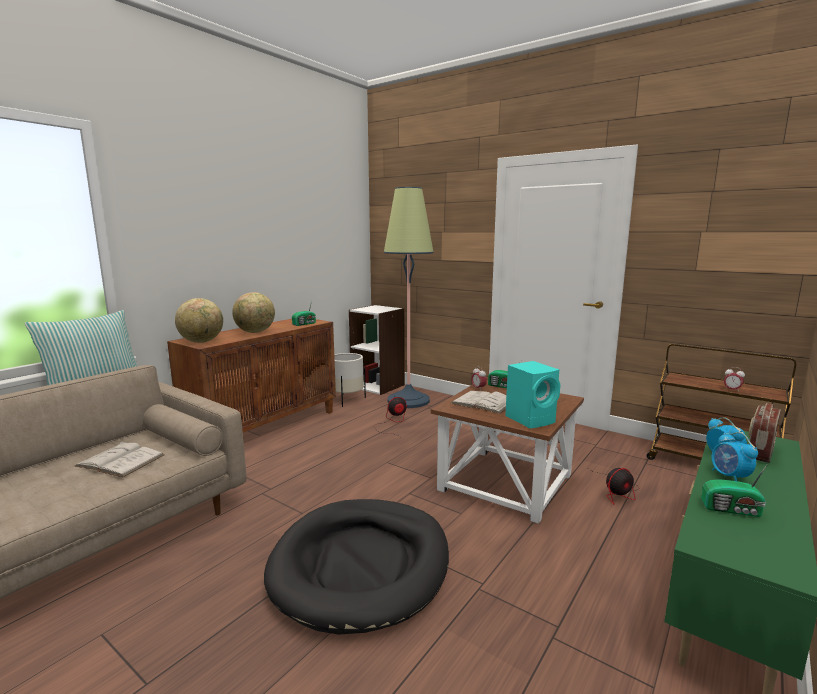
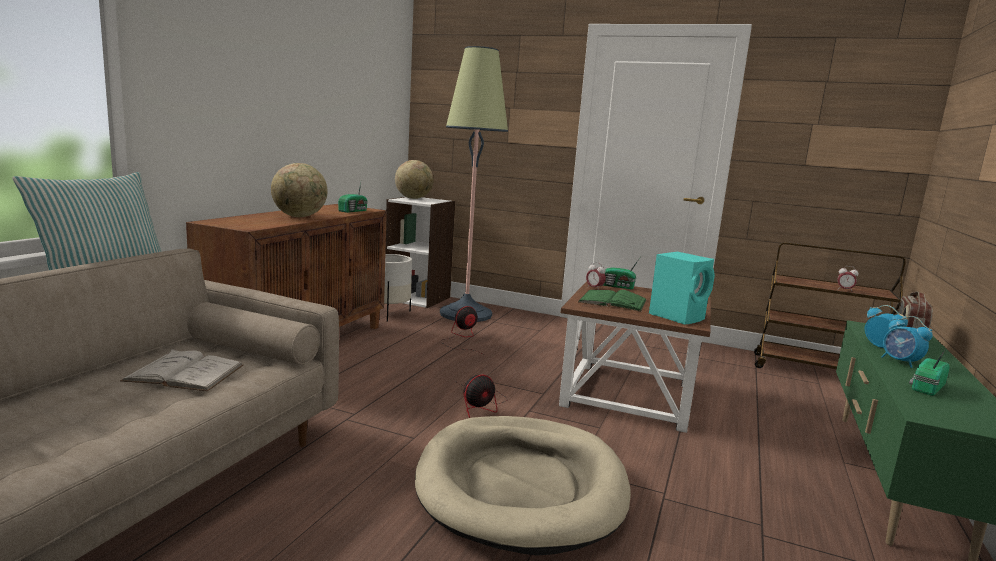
camera: 15 degrees left, 0 degrees up
(202, 342) = (240, 224): globe -> globe (413, 198)
(361, 565) = (521, 486): black dog bed -> beige dog bed
(483, 402) = (613, 301): white book -> green book
(617, 492) = (745, 399): fan -> fan (480, 405)
(732, 510) = (926, 387): radio -> radio turned 135 degrees clockwise

